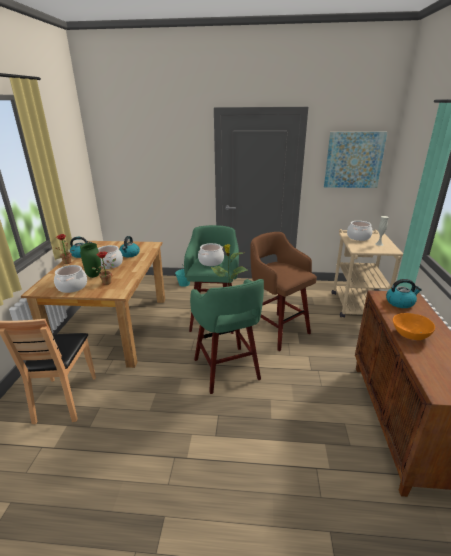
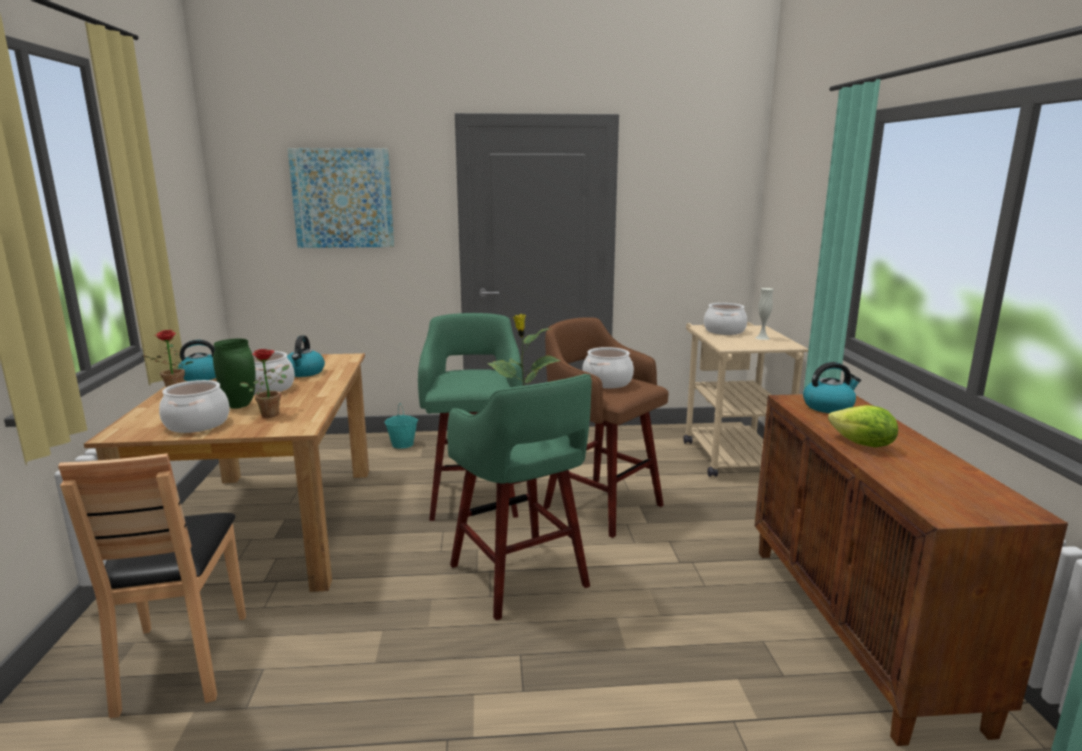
camera: 10 degrees left, 10 degrees down
(211, 262) = (469, 377): cooking pot -> cooking pot (607, 382)
(353, 160) = (700, 204): picture -> picture (343, 198)
(410, 334) = (862, 445): orange bowl -> lettuce

